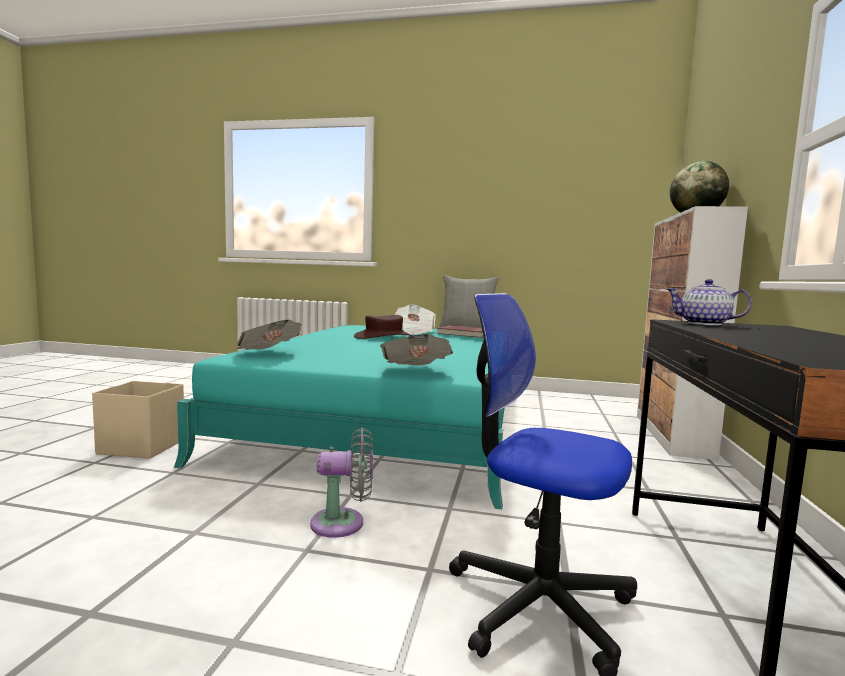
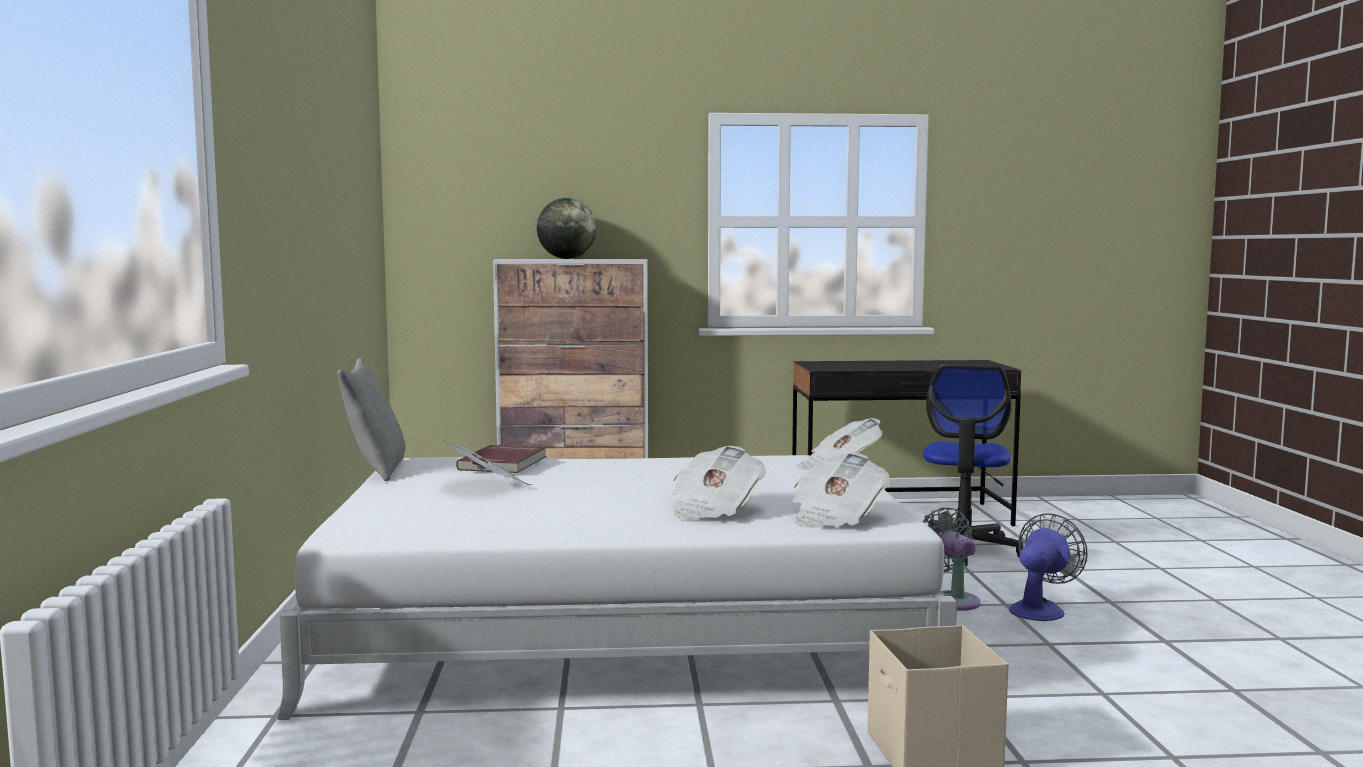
camera: 105 degrees left, 0 degrees up
(270, 566) = (1040, 609): none -> fan
(321, 344) = (714, 509): none -> newspaper
(383, 337) = (592, 492): brown hat -> none
(389, 420) = (623, 623): turquoise bed -> white bed
(705, 324) = (832, 367): teapot -> none

